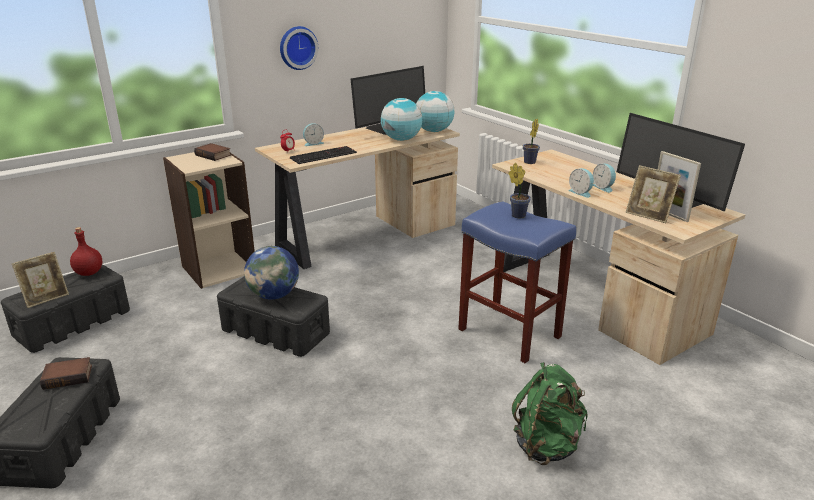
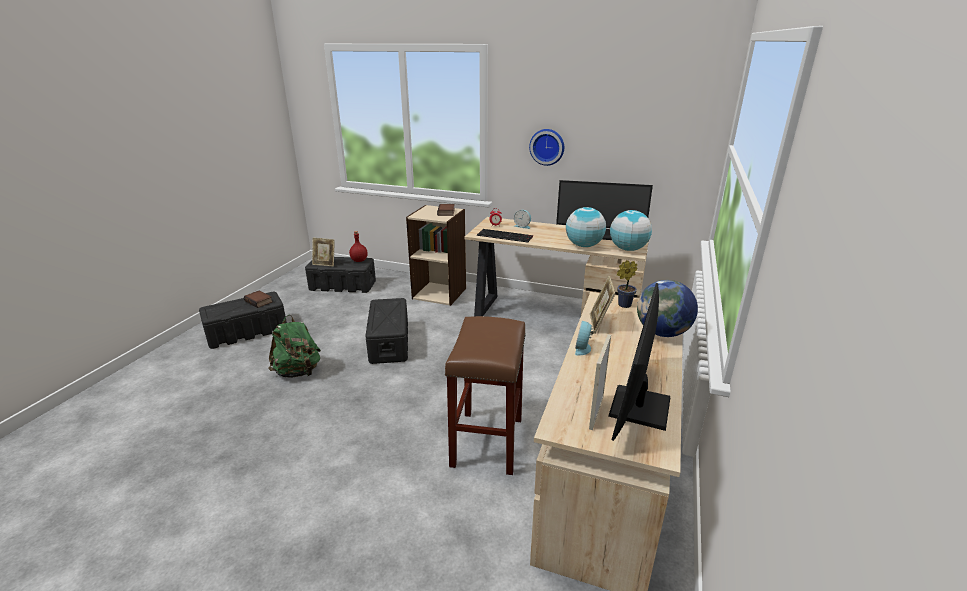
camera: 55 degrees right, 0 degrees up
(274, 295) = (386, 316): globe -> globe (662, 333)
(508, 333) = (487, 441): blue stool -> brown stool
(517, 215) = (495, 334): potted plant -> none
(547, 445) = (344, 520): green backpack -> green backpack (298, 372)
(603, 187) = (617, 357): alarm clock -> none
(648, 216) = (573, 400): picture frame -> picture frame (599, 324)

